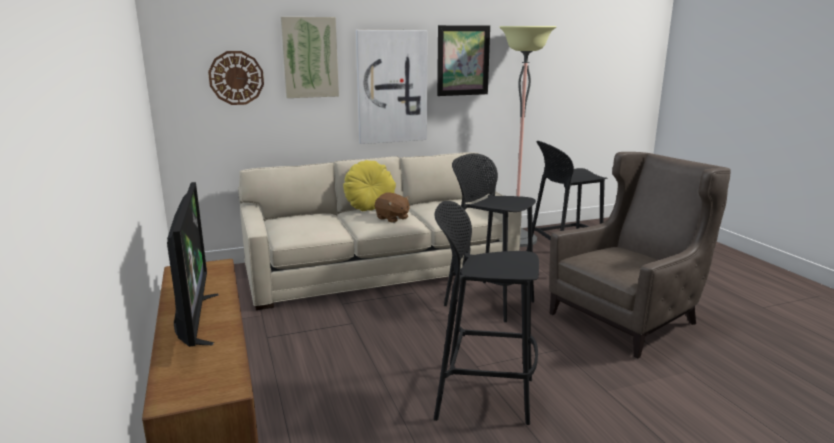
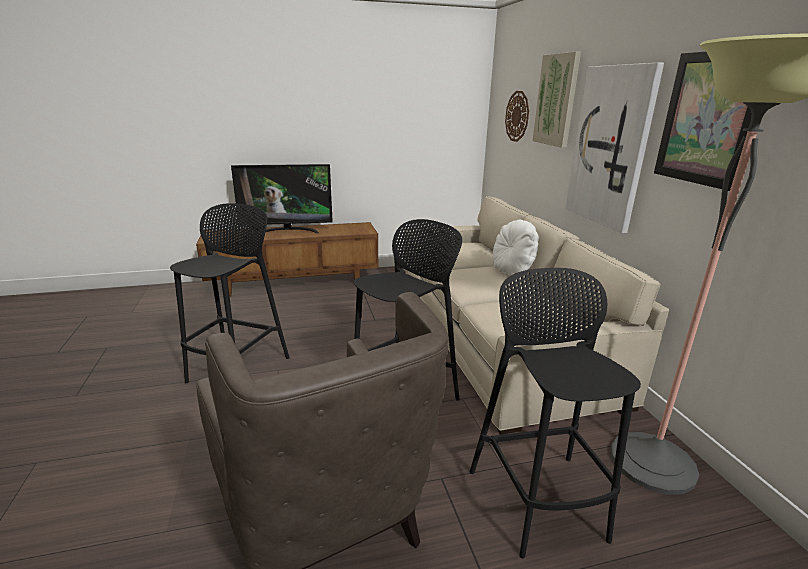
camera: 95 degrees right, 5 degrees up
(370, 209) = (512, 273): yellow pillow -> white pillow
(392, 218) = (479, 281): brown plush toy -> none

